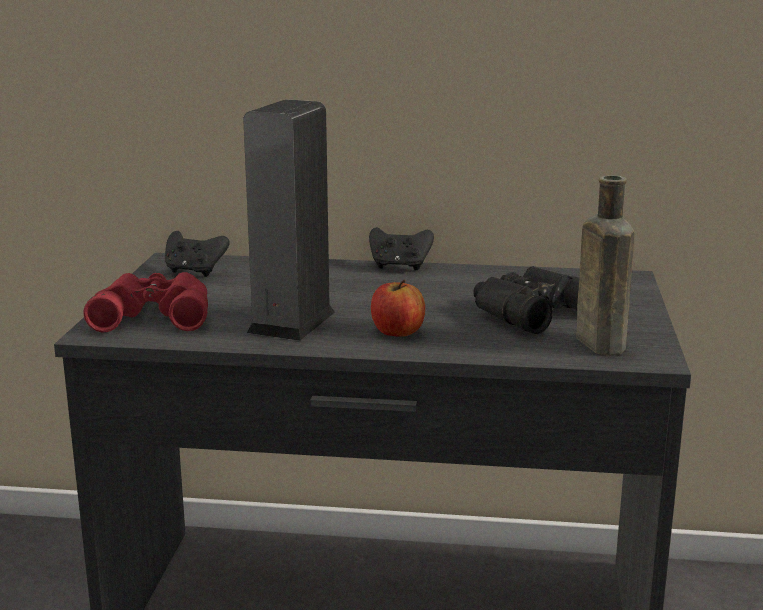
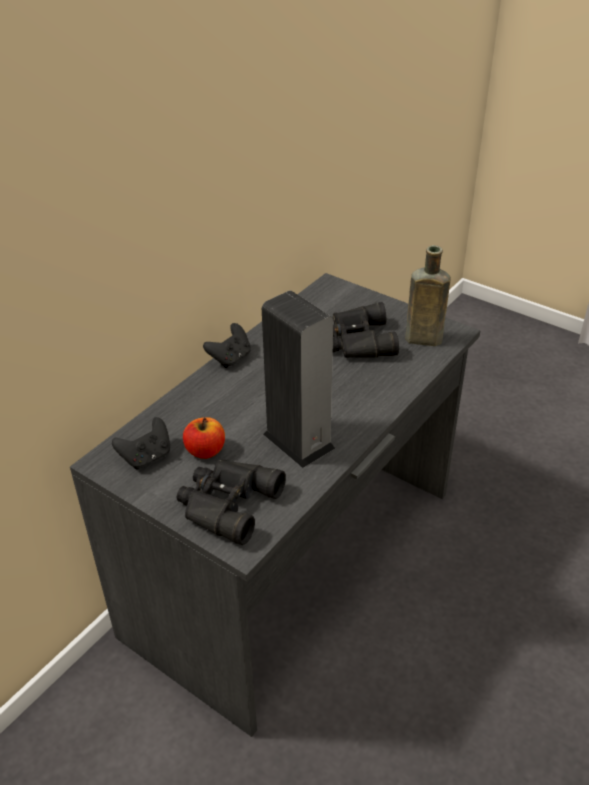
camera: 60 degrees left, 20 degrees up
(154, 313) = (226, 503): red binoculars -> black binoculars
(397, 332) = (351, 403): apple -> apple (205, 451)

